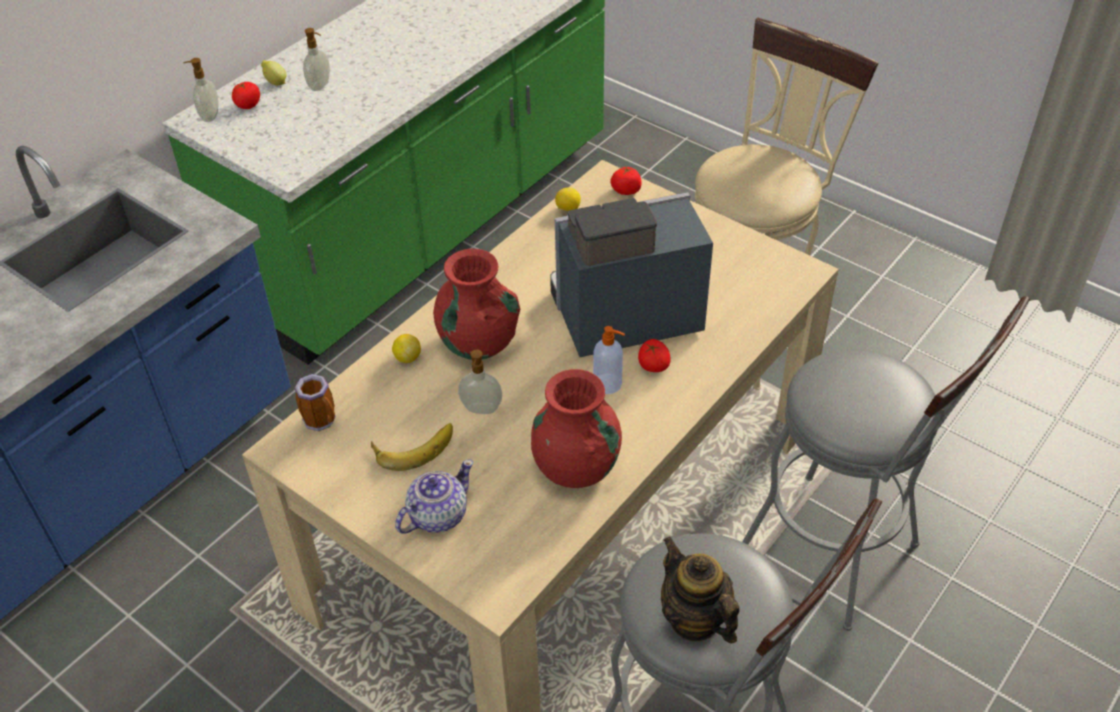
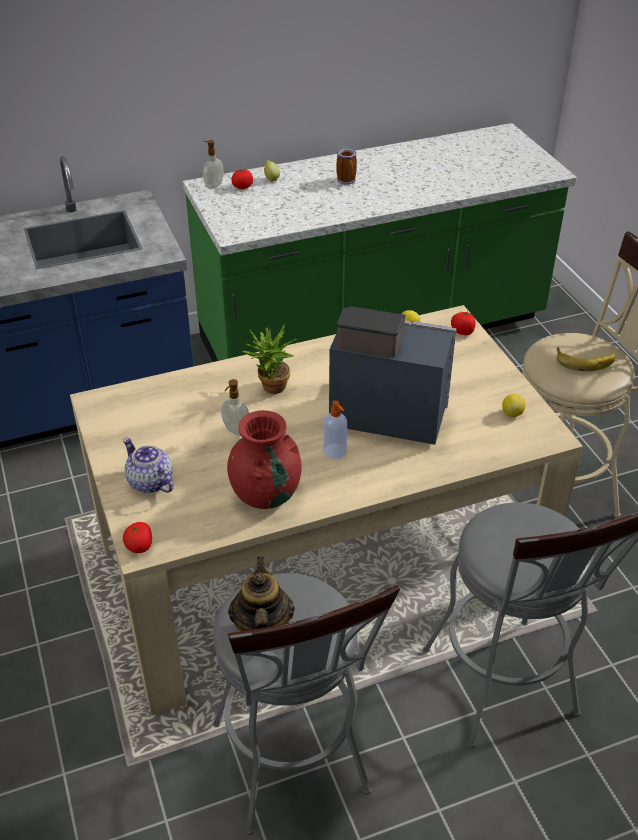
camera: 30 degrees right, 5 degrees down
(320, 85) = (298, 189): soap dispenser -> none
(323, 420) = (133, 395): mug -> mug (347, 181)
(407, 357) = (217, 379): lemon -> lemon (512, 413)
(413, 446) = (173, 434): banana -> banana (584, 360)
(437, 515) = (150, 482): teapot -> teapot turned 120 degrees counterclockwise
(478, 343) = (271, 389): red vase -> potted plant
(653, 366) = (378, 453): tomato -> tomato (139, 546)

